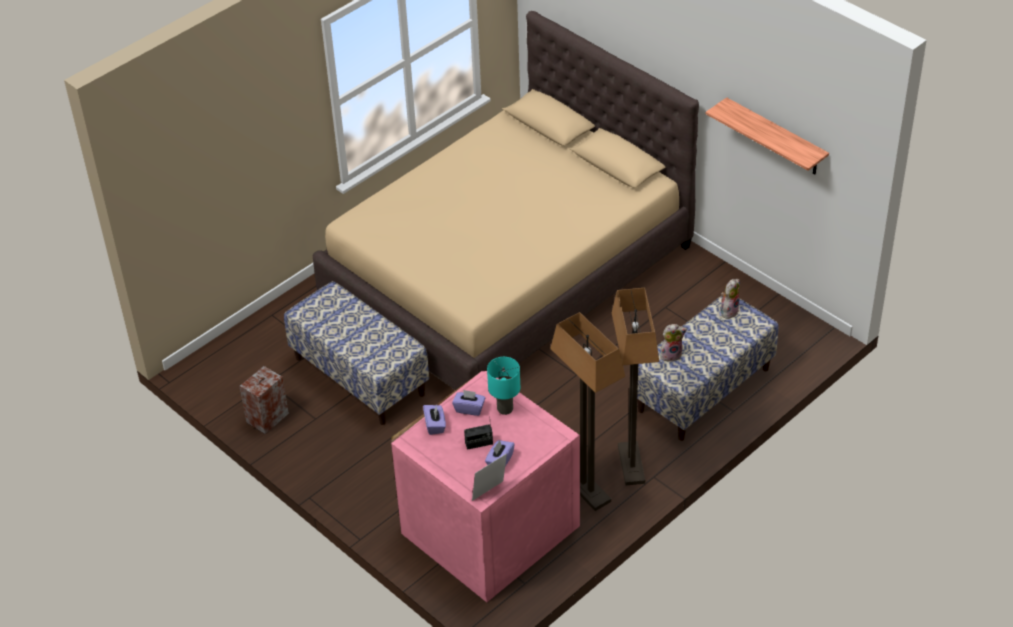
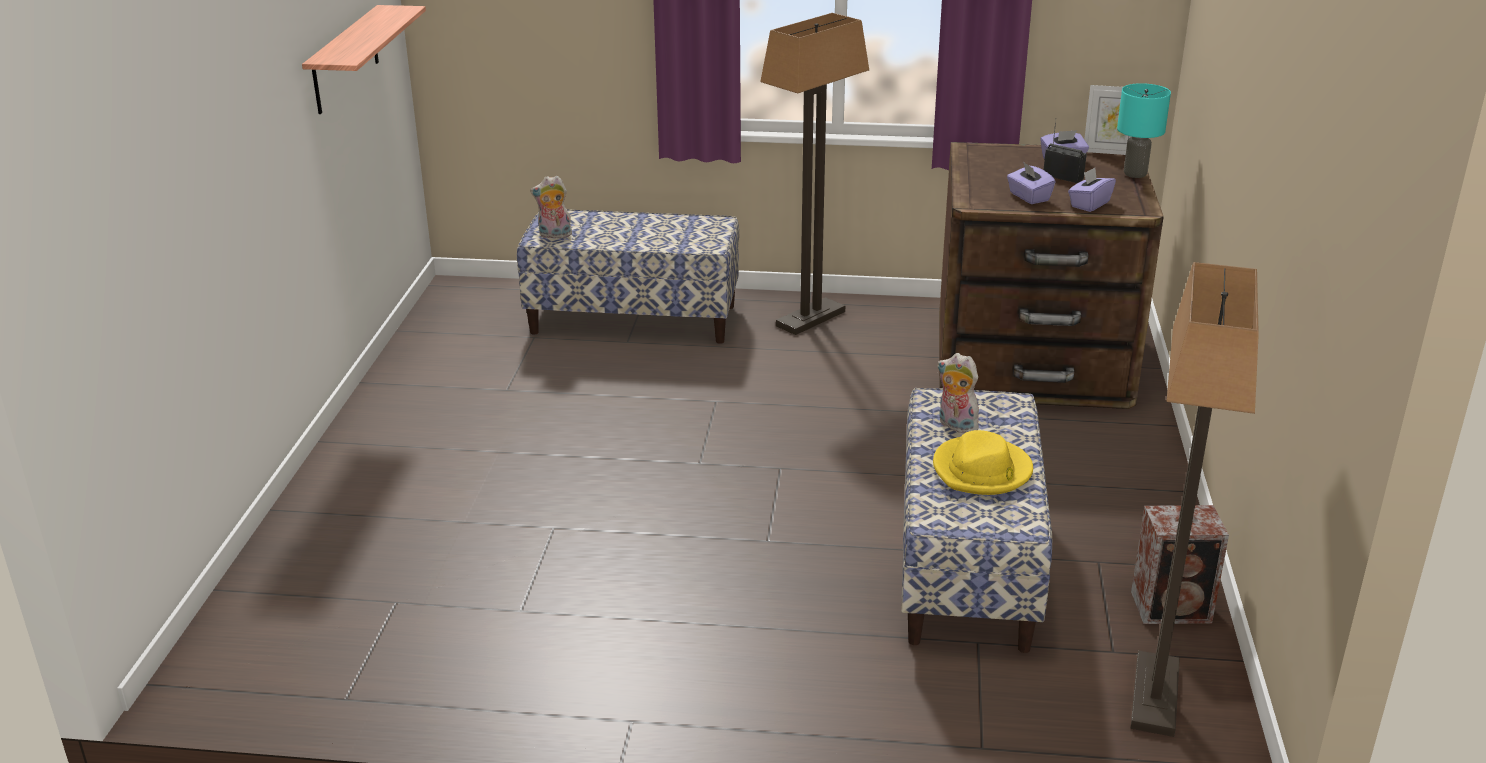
camera: 130 degrees left, 15 degrees down
(343, 325) = (982, 471): none -> yellow hat
(486, 527) = (1034, 360): pink dresser -> brown dresser
(504, 410) = (992, 181): turquoise table lamp -> turquoise table lamp (1136, 175)
(508, 272) = (568, 540): beige bed -> none
(586, 489) = (886, 328): floor lamp -> floor lamp (1155, 697)
(671, 354) = (679, 241): plush toy -> plush toy (955, 426)

